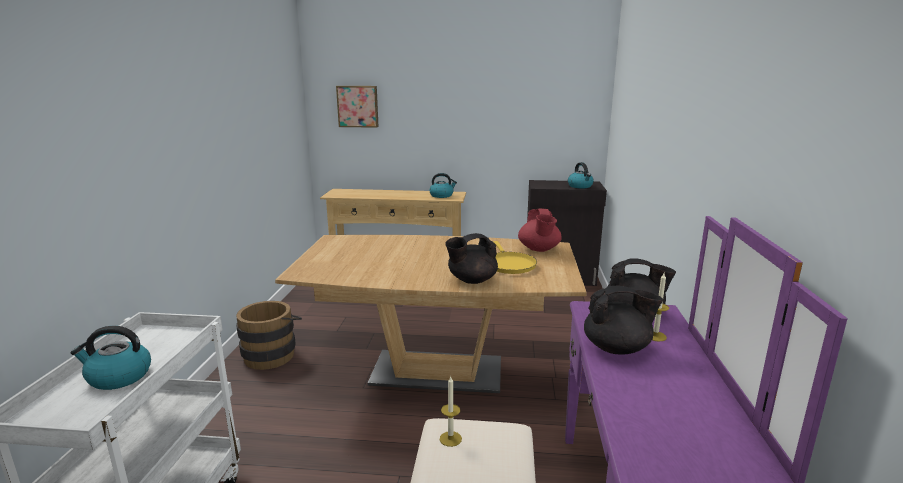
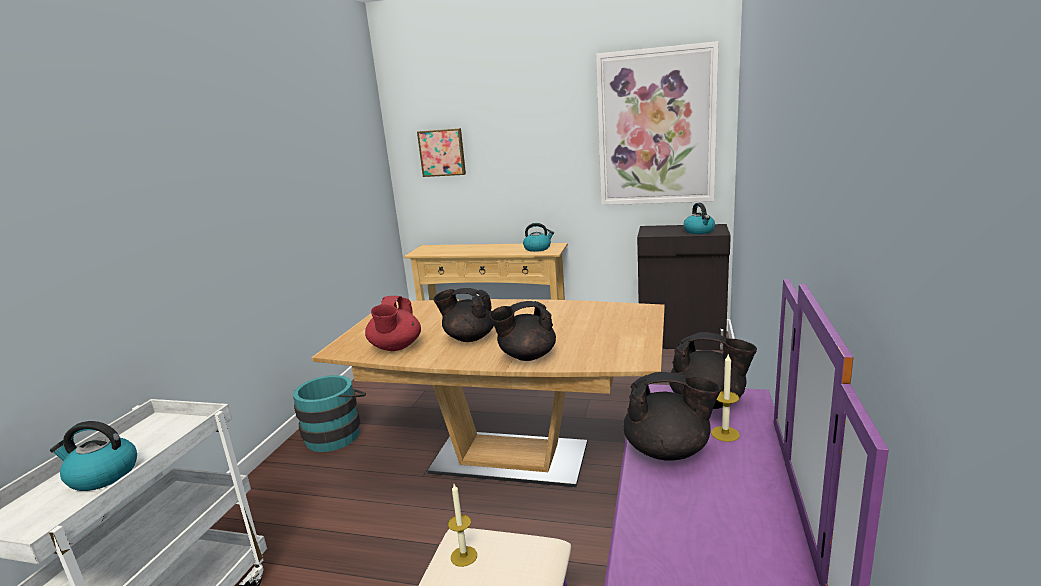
camera: 10 degrees right, 0 degrees up
(272, 354) = (336, 433): brown bucket -> turquoise bucket
(414, 265) = (469, 338): none -> black teapot
(509, 264) = (579, 335): yellow frying pan -> none
(539, 249) = (623, 314): red teapot -> red teapot (395, 347)
(547, 98) = (656, 128): none -> picture

